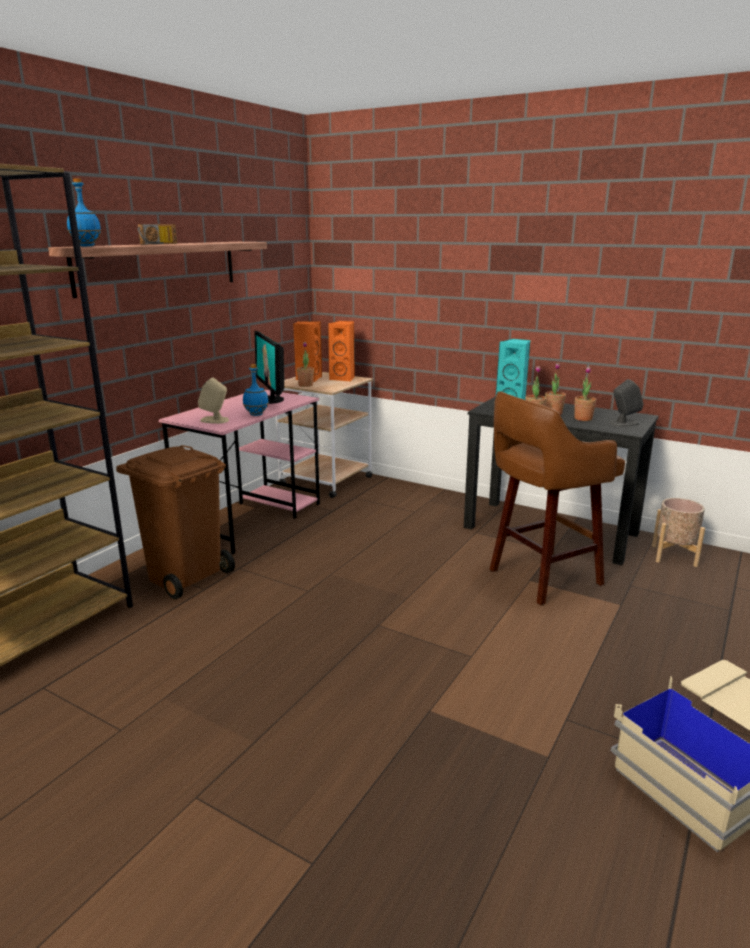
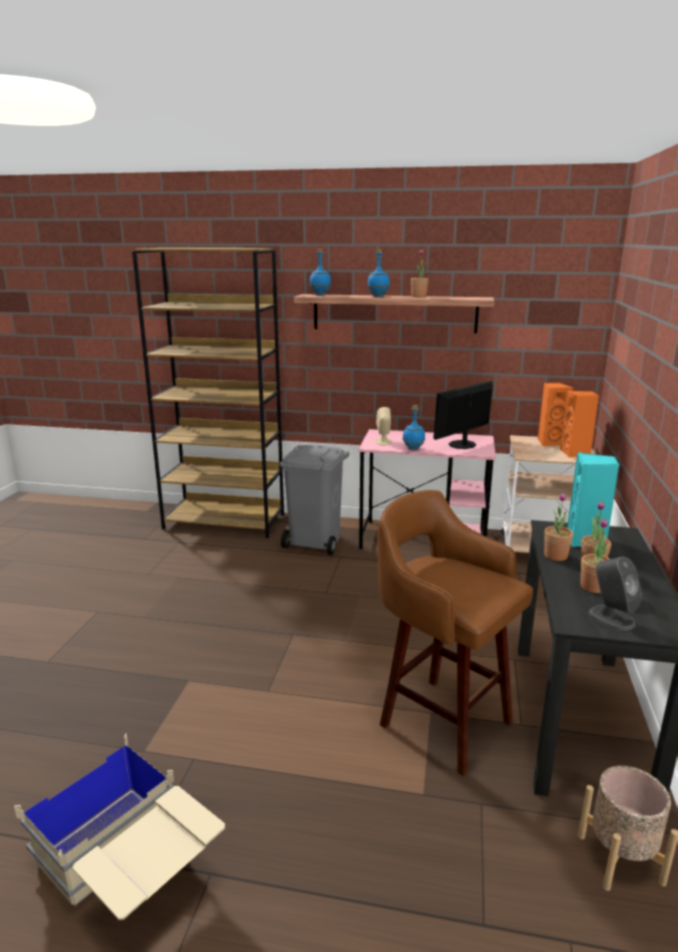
camera: 70 degrees right, 0 degrees up
(160, 244) = (378, 296): radio -> blue bottle
(186, 576) = (316, 542): brown trash can -> grey trash can
(305, 385) = (524, 445): potted plant -> potted plant (418, 296)

